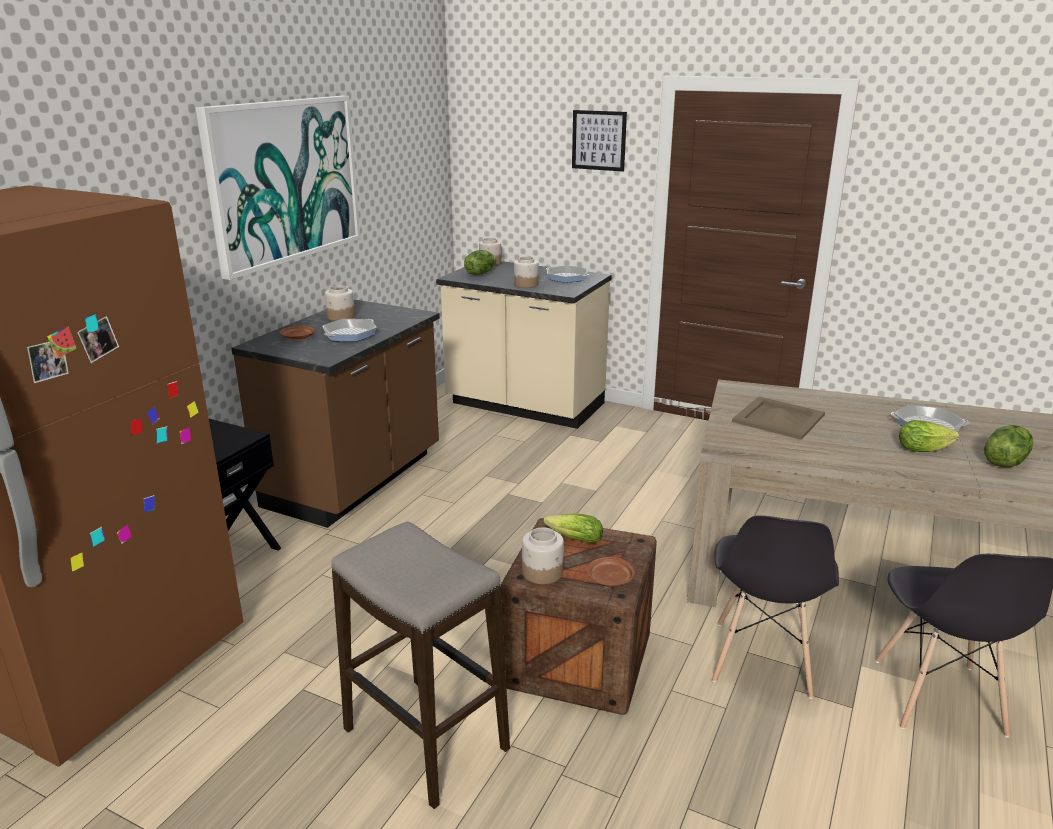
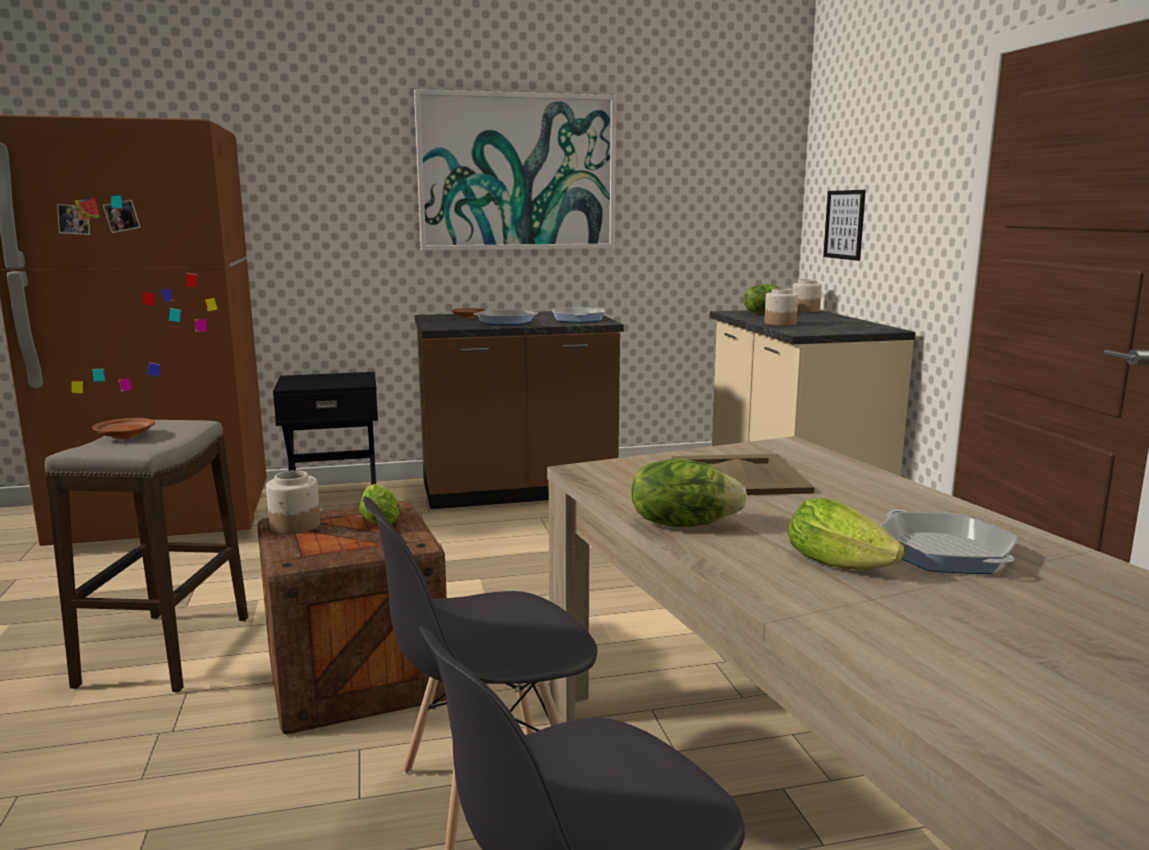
camera: 50 degrees right, 10 degrees down
(341, 317) = (541, 315): jar -> none
(567, 277) = (846, 326): frying pan -> frying pan (578, 319)
(599, 140) = (921, 143): picture -> picture (844, 224)
(610, 579) = (315, 552): brown plate -> brown plate (124, 436)
(1004, 461) = (936, 627): lettuce -> lettuce (683, 523)

